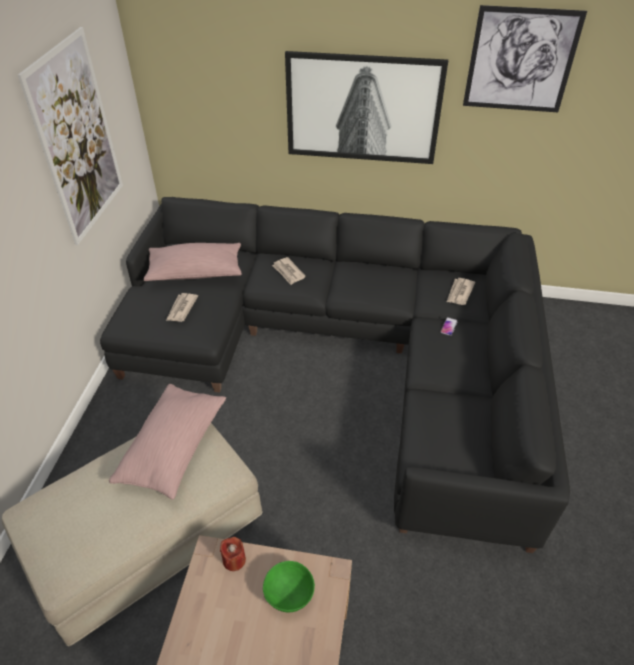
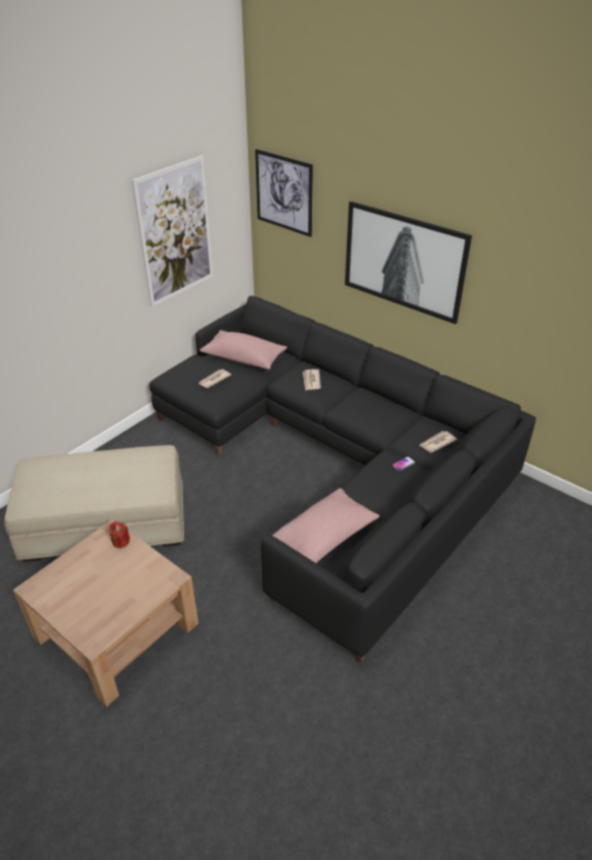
camera: 30 degrees right, 5 degrees down
(174, 448) = (138, 463): pink pillow -> pink pillow (323, 538)
(288, 594) = (136, 575): green bowl -> none
(520, 60) = (531, 250): picture -> picture (284, 193)

